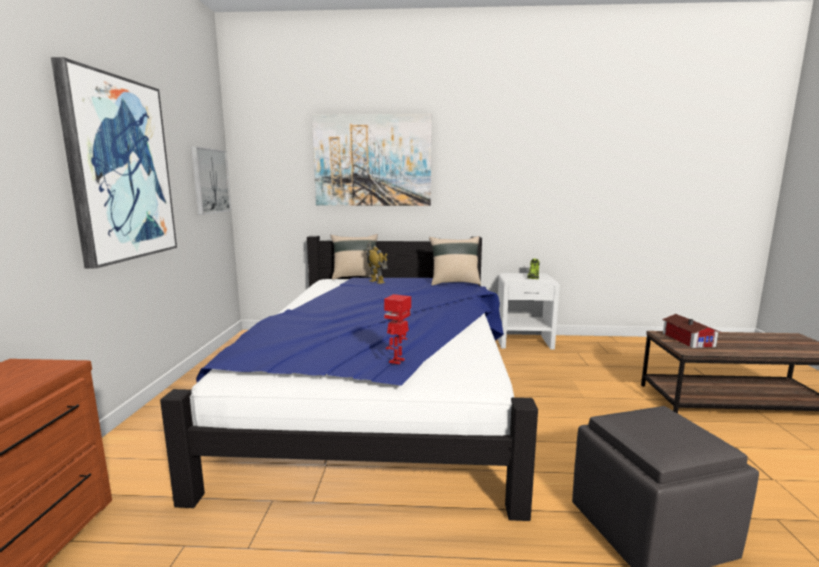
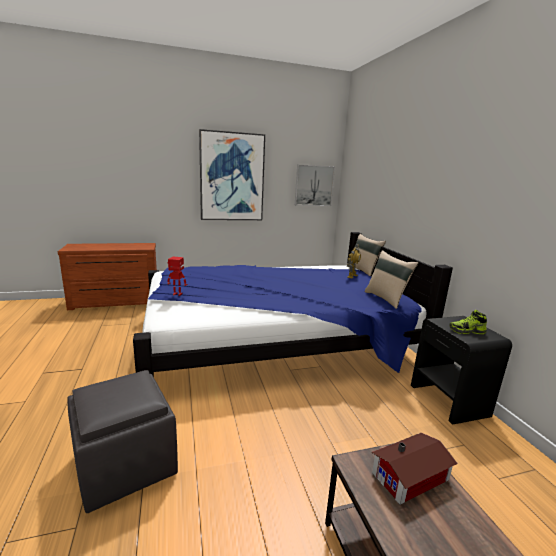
camera: 70 degrees right, 5 degrees up
(372, 161) = (397, 177): picture -> none
(524, 342) = (449, 400): white nightstand -> black nightstand

